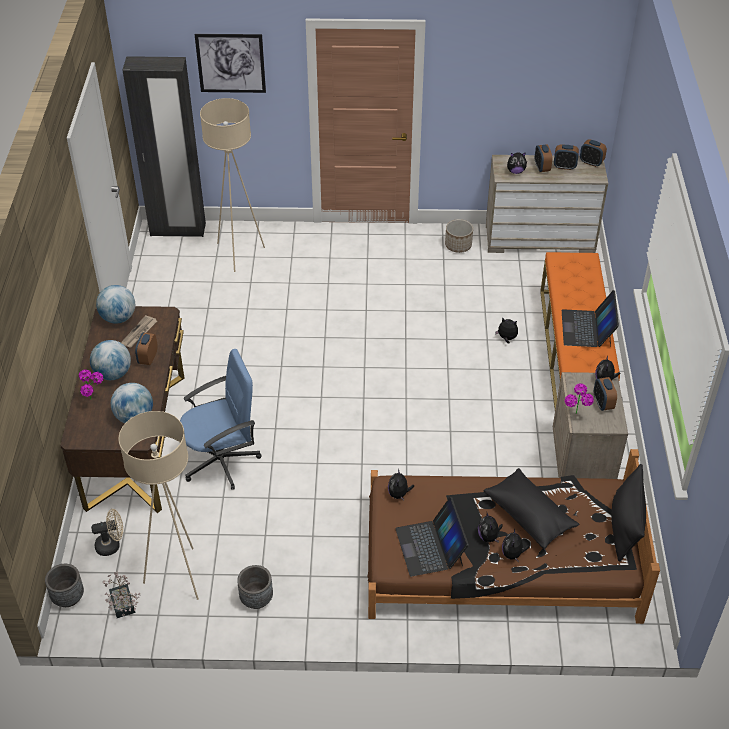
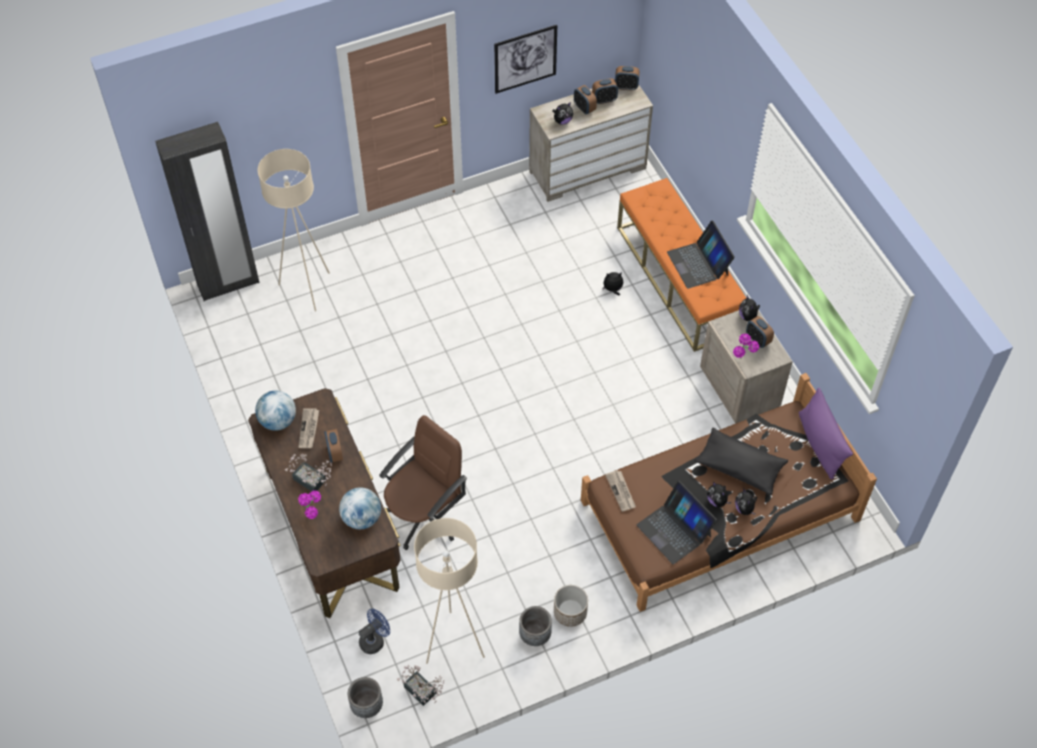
camera: 25 degrees left, 10 degrees up
(112, 545) = (375, 640): beige fan -> blue fan
(113, 374) = (312, 482): globe -> potted plant
(222, 460) = (424, 516): blue office chair -> brown office chair
(231, 63) = (263, 111): picture -> picture (525, 59)
(399, 494) = (621, 491): plush toy -> newspaper
(458, 245) = (516, 203): planter -> planter (570, 612)
(625, 525) = (820, 444): black pillow -> purple pillow

